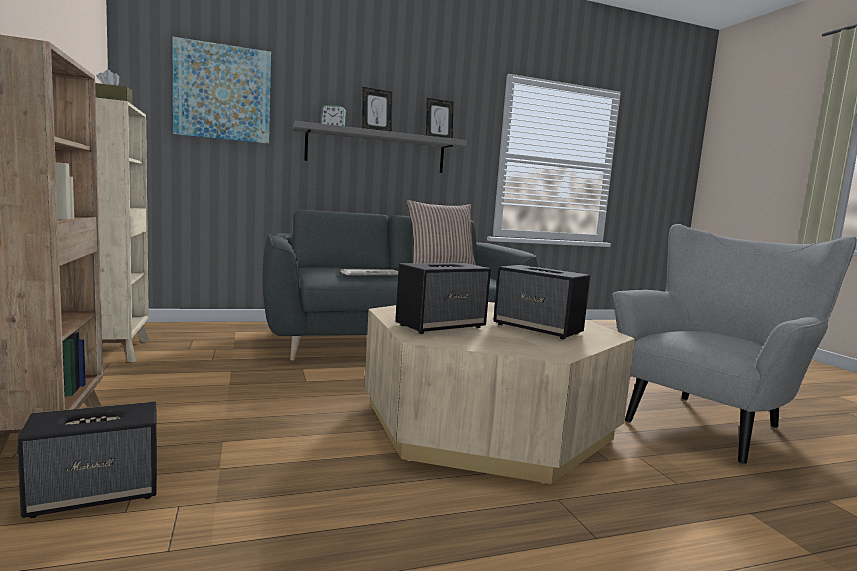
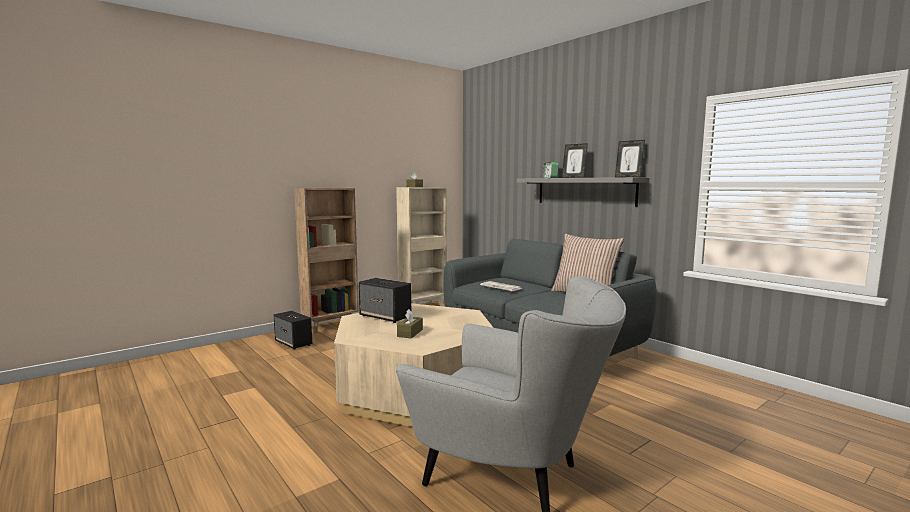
camera: 70 degrees right, 0 degrees up
(223, 93) = (502, 164): picture -> none
(538, 329) = (410, 333): speaker -> brown tissue box

